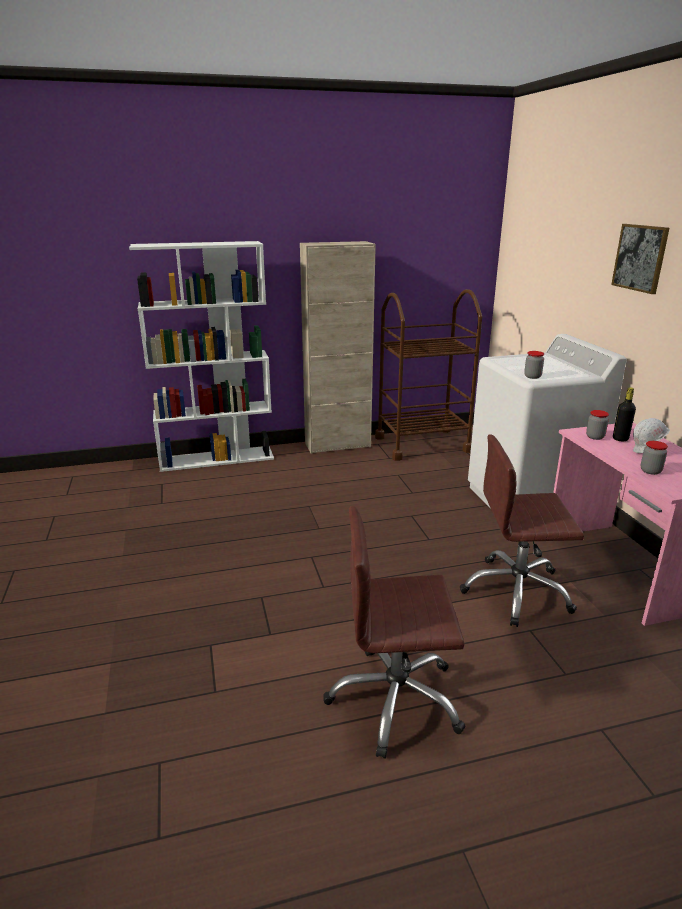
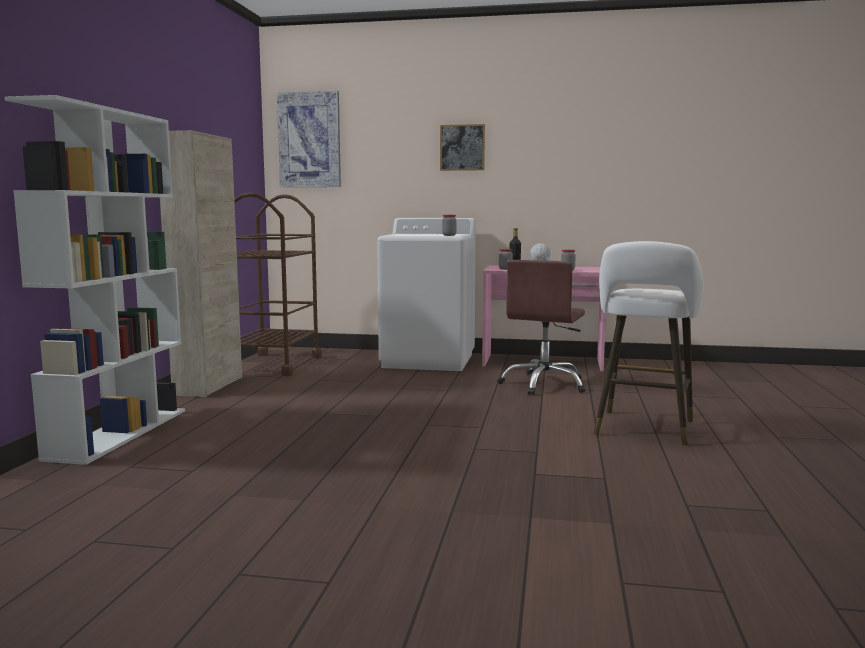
camera: 65 degrees left, 15 degrees down
(395, 700) = (643, 429): brown office chair -> white stool
(526, 228) = (309, 140): none -> picture

